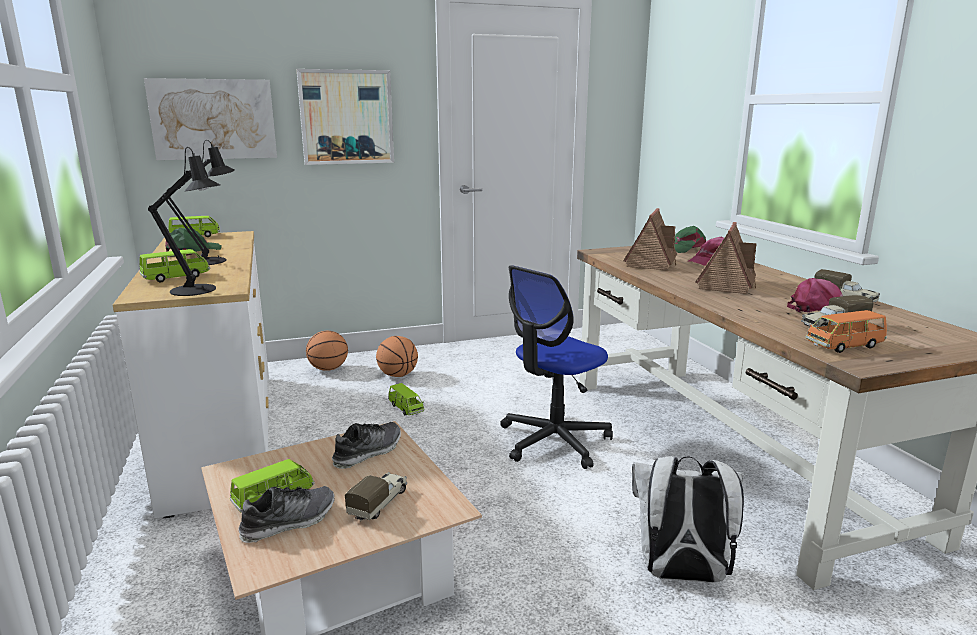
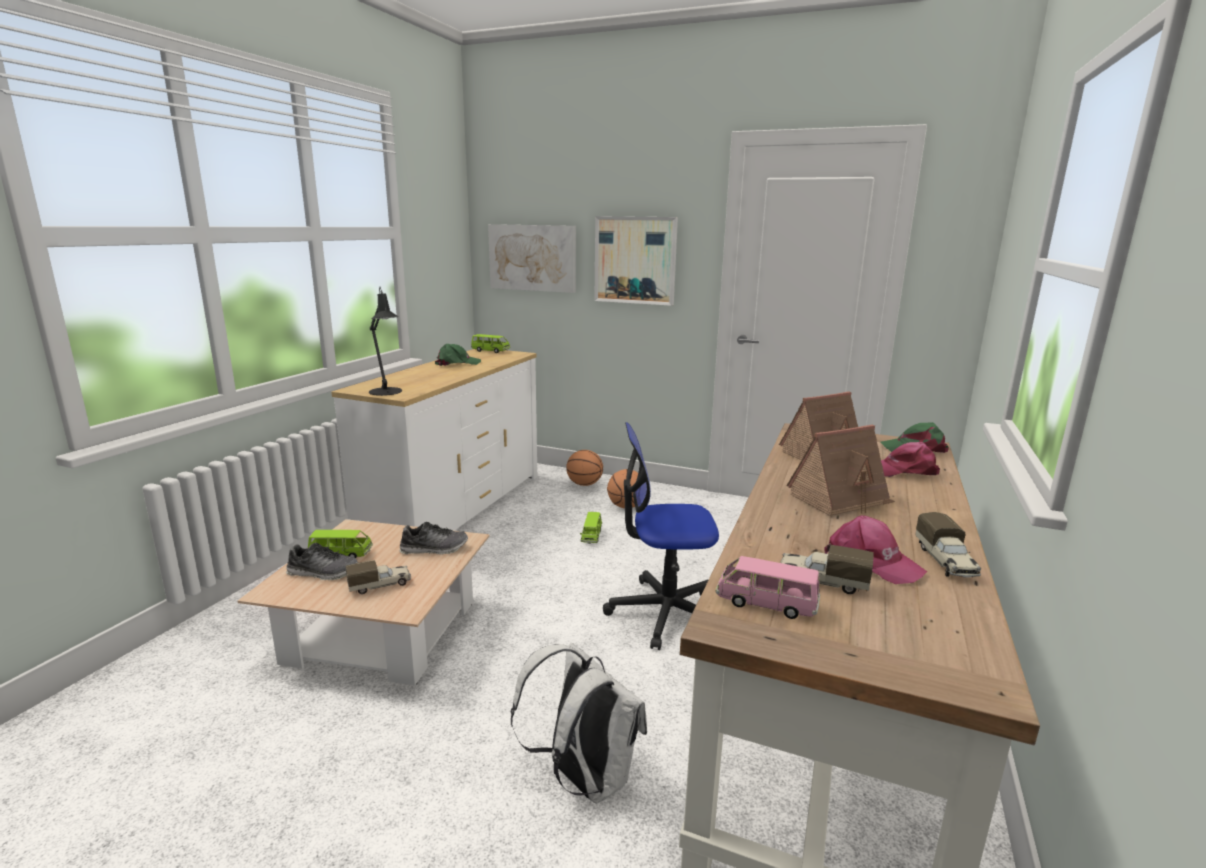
camera: 40 degrees right, 0 degrees up
(176, 277) = (401, 380): green toy car -> none
(213, 260) = (450, 372): black table lamp -> none
(844, 346) = (766, 603): orange toy car -> pink toy car

